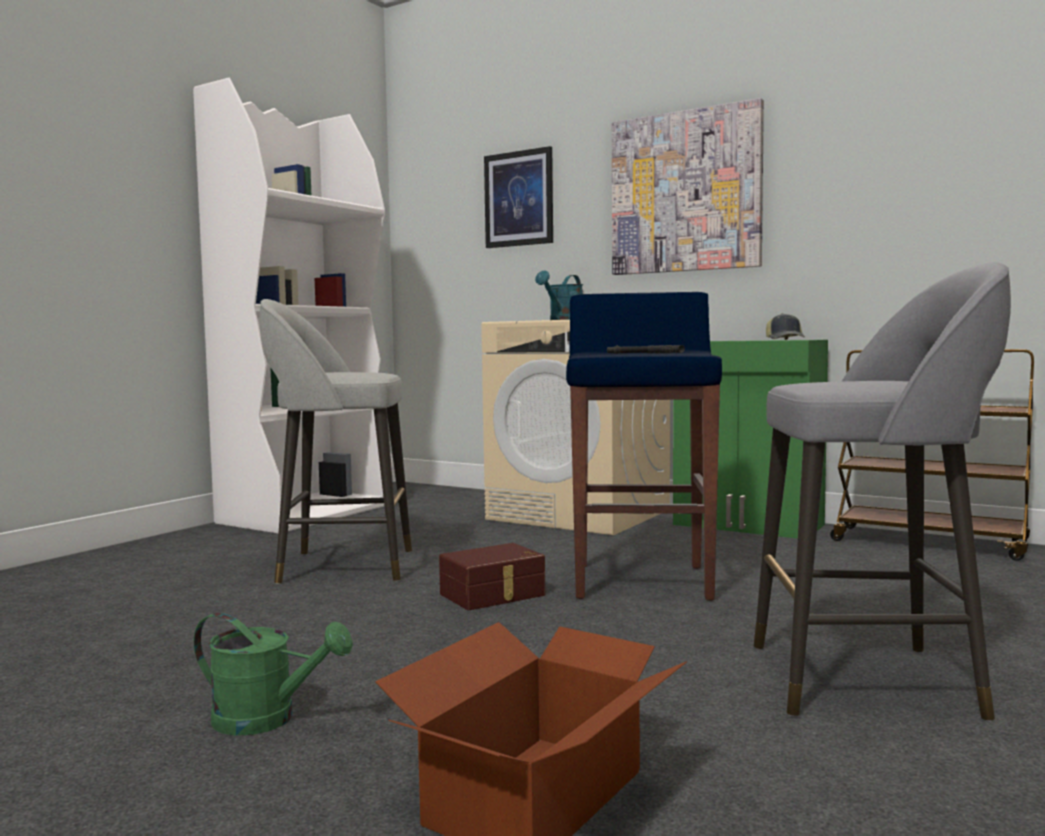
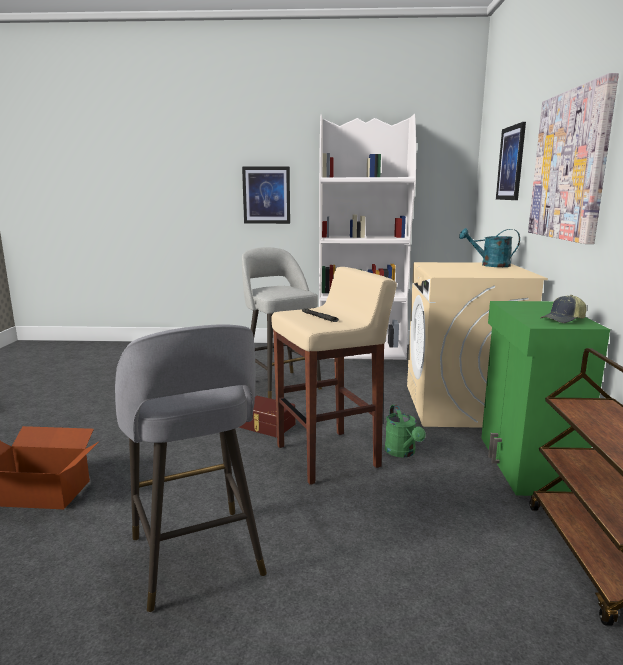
camera: 60 degrees right, 10 degrees up
(96, 217) = (266, 195): none -> picture
(267, 720) = (97, 429): green watering can -> green watering can (402, 452)
(642, 581) = (329, 456): blue stool -> beige stool

